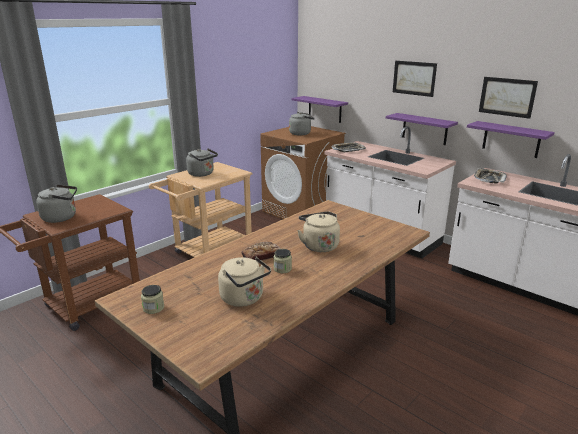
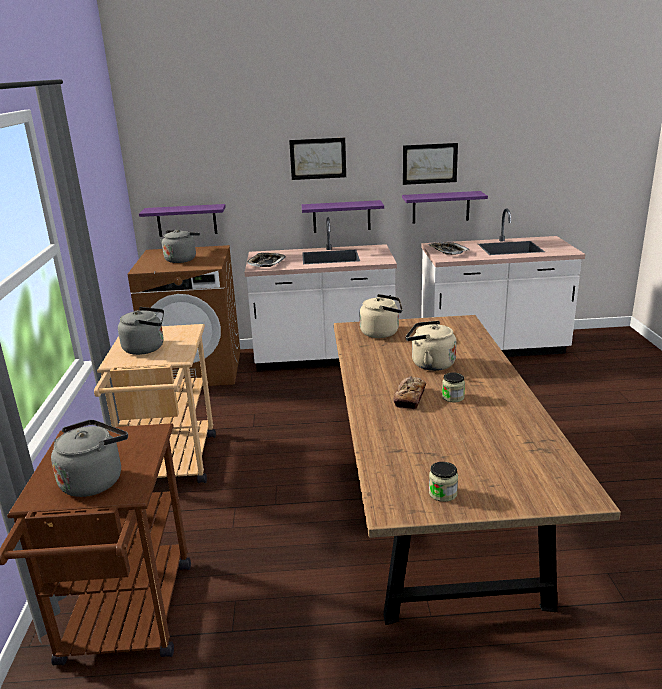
camera: 45 degrees left, 0 degrees up
(244, 299) = (488, 436): beige kettle -> beige kettle (382, 332)

